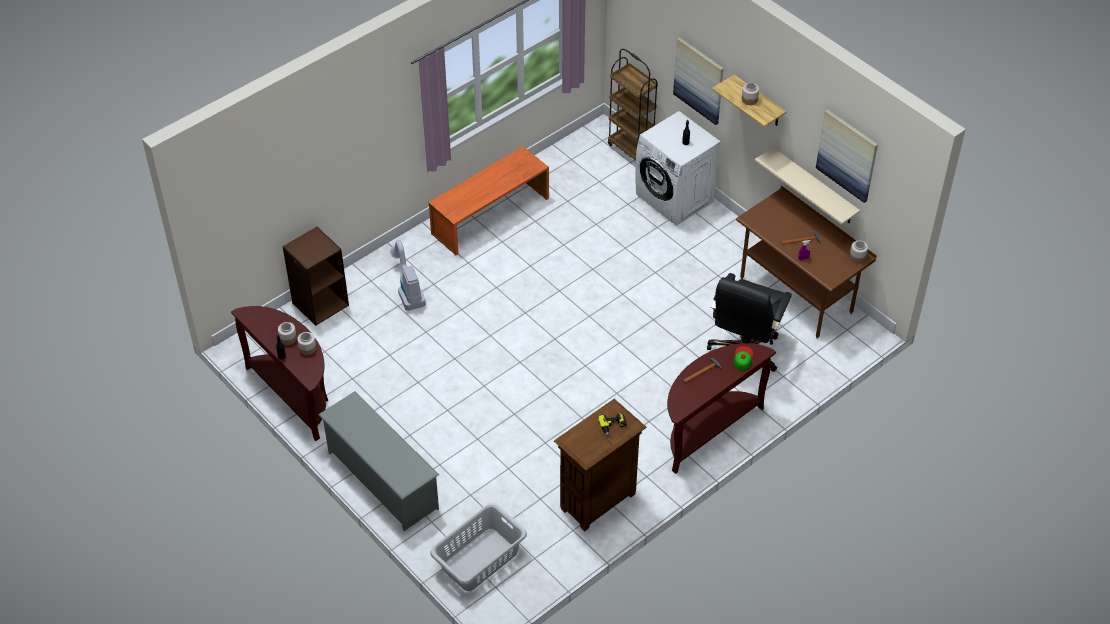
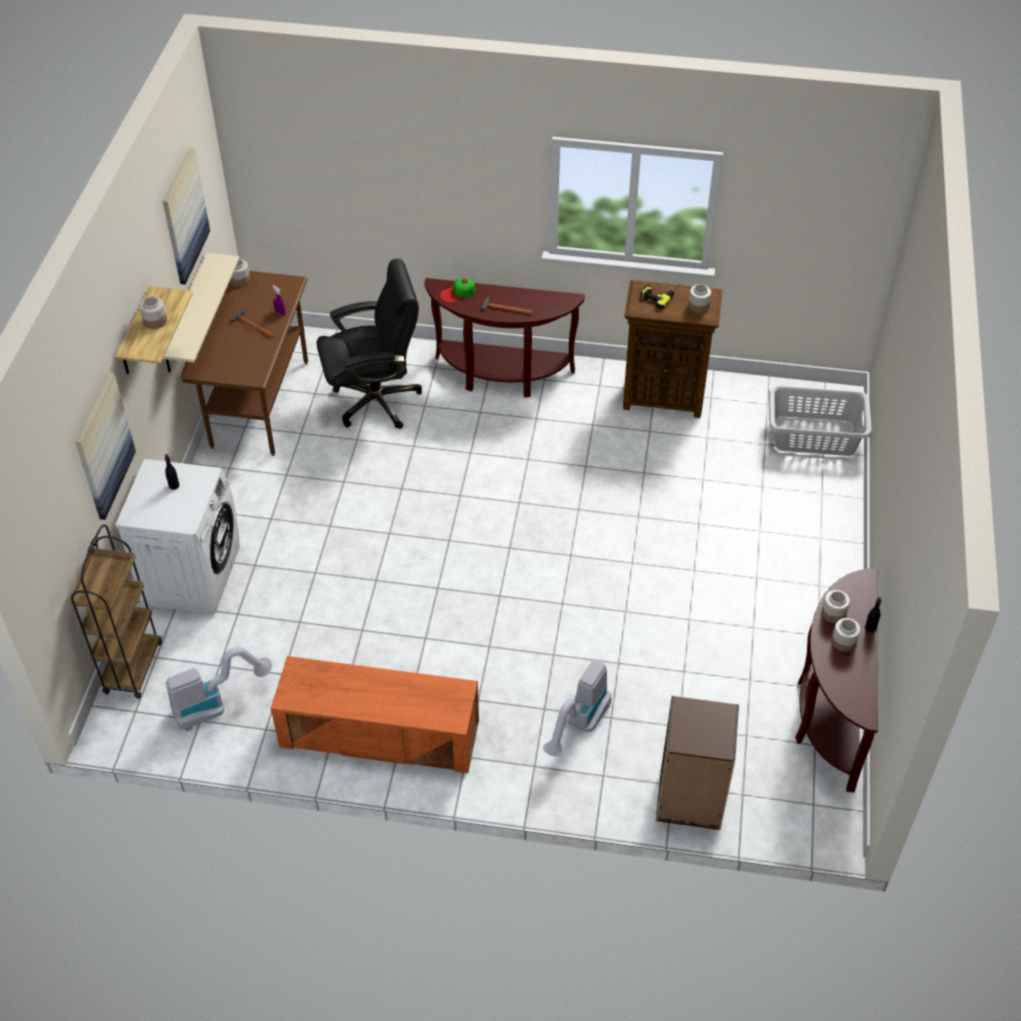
camera: 130 degrees left, 0 degrees up
(382, 480) = (827, 560): grey shoe rack -> none
(574, 169) = (216, 705): none -> vacuum cleaner
(581, 441) = (698, 306): none -> jar

